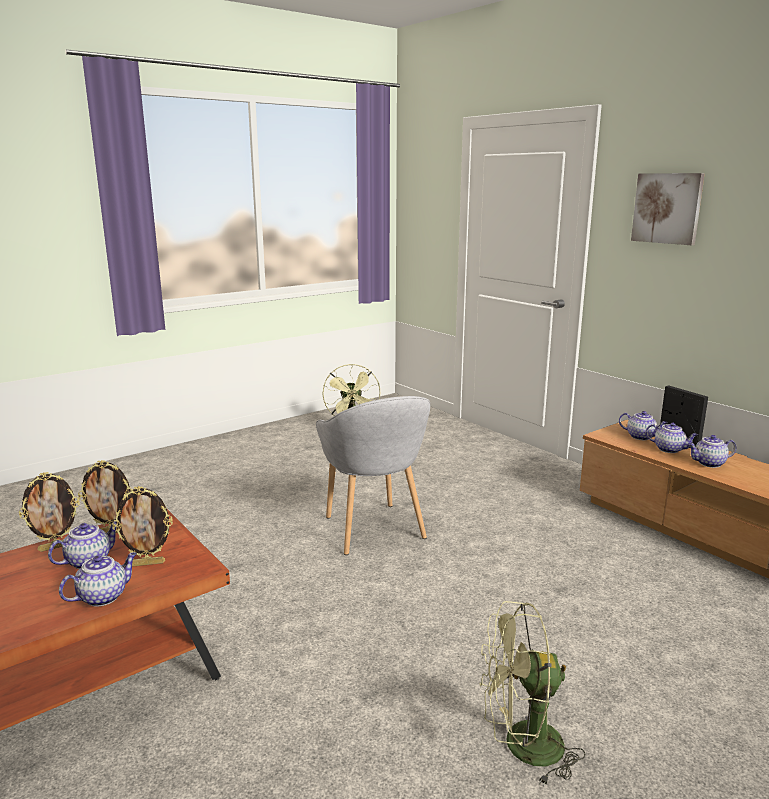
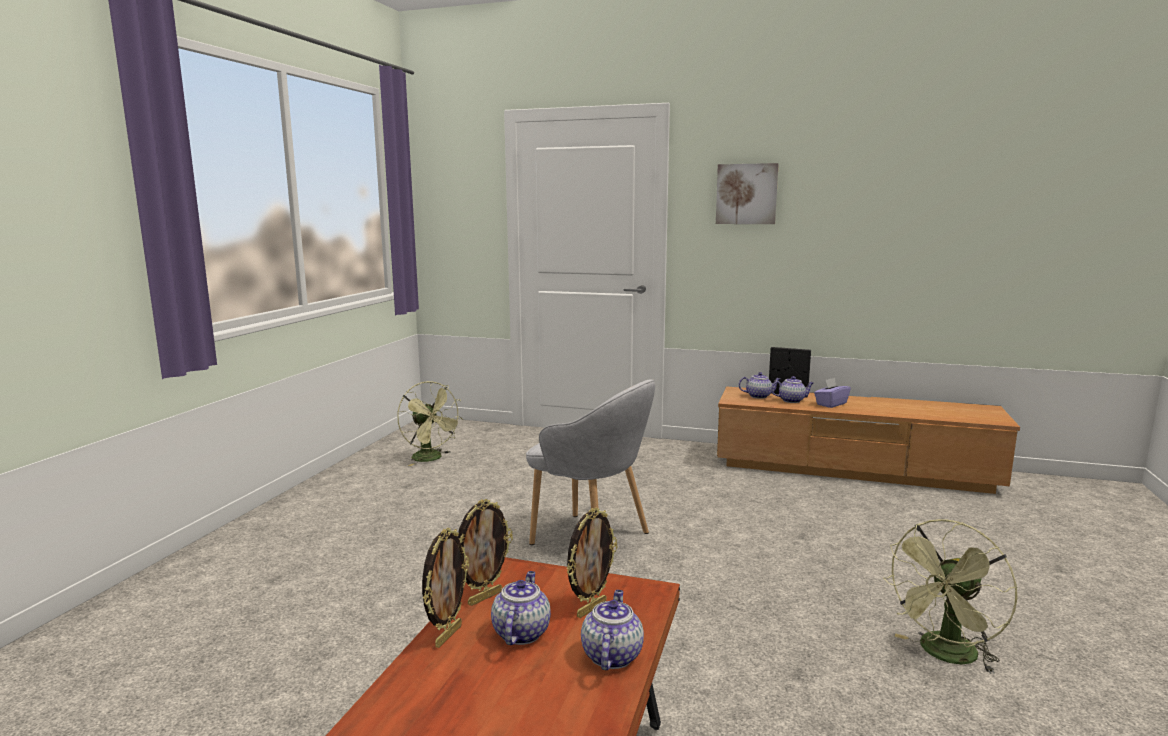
camera: 35 degrees left, 5 degrees down
(708, 463) = (831, 404): teapot -> purple tissue box

